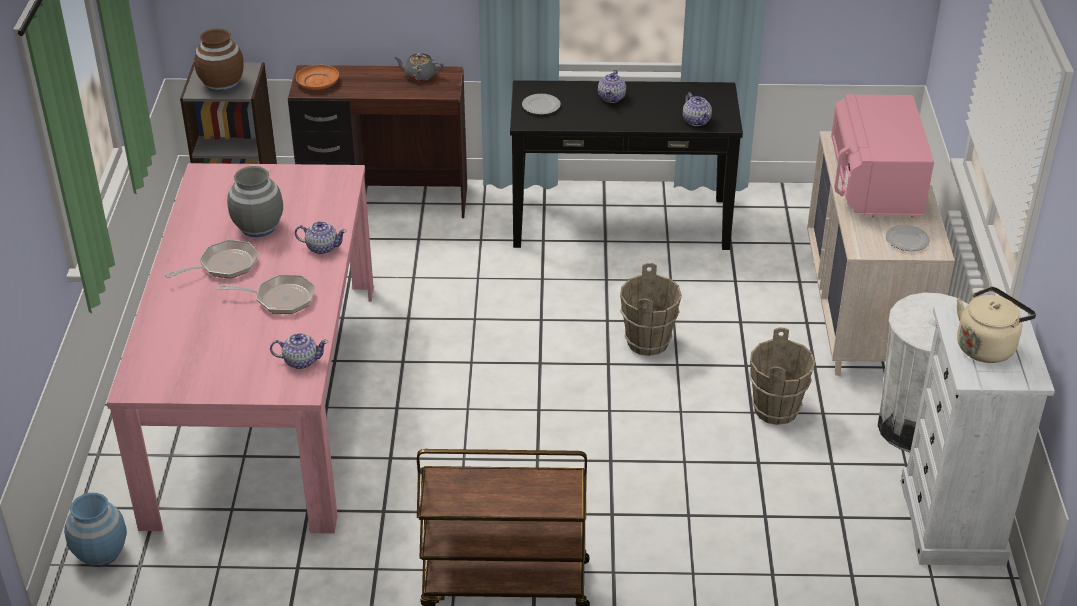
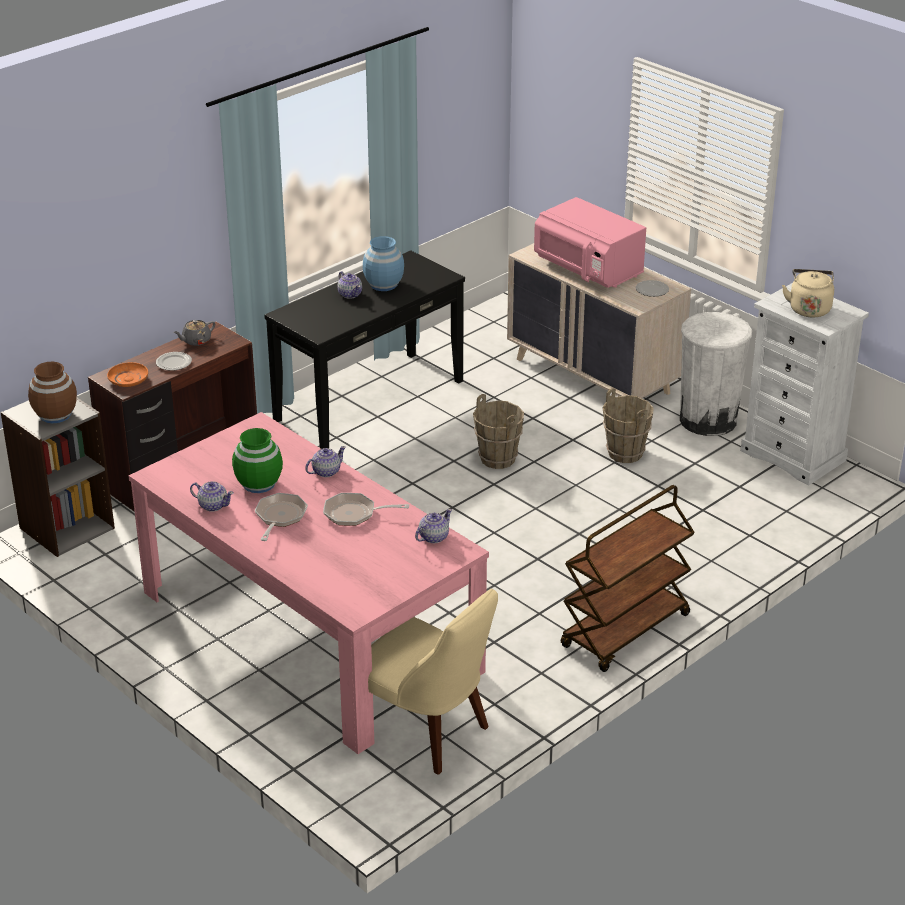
camera: 45 degrees left, 5 degrees down
(101, 552) = (355, 781): blue vase -> blue vase (384, 284)
(211, 551) = (426, 732): none -> beige chair
(258, 227) = (259, 484): grey vase -> green vase
(280, 299) = (354, 514): frying pan -> frying pan turned 135 degrees counterclockwise
(541, 106) = (313, 321): plate -> plate (174, 363)
(696, 120) = (426, 283): teapot -> teapot (213, 505)

